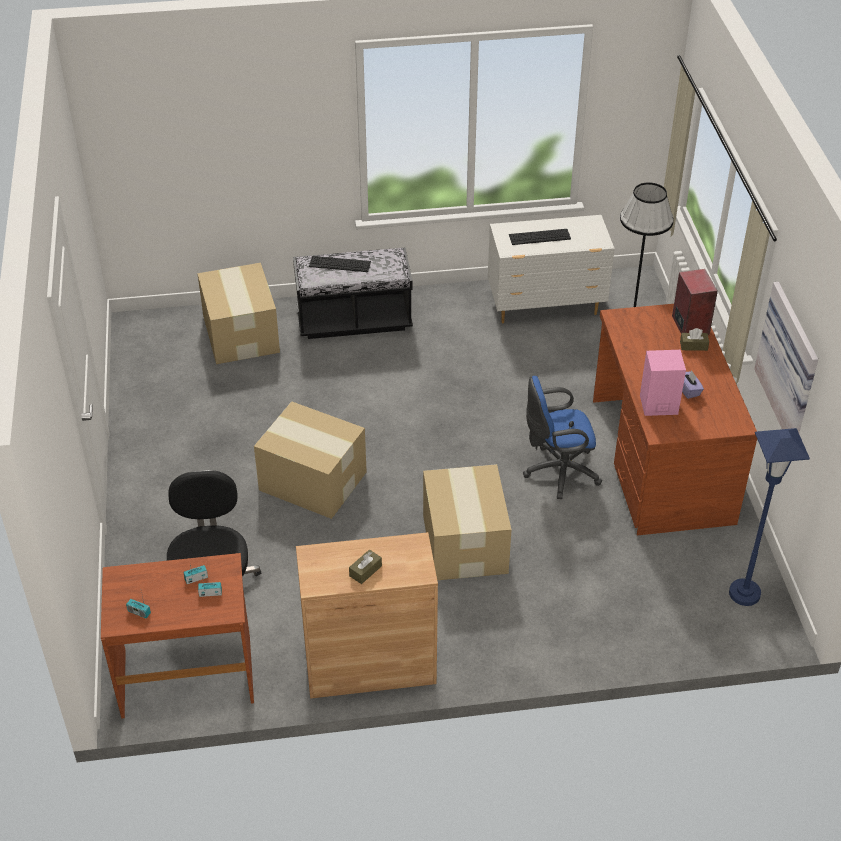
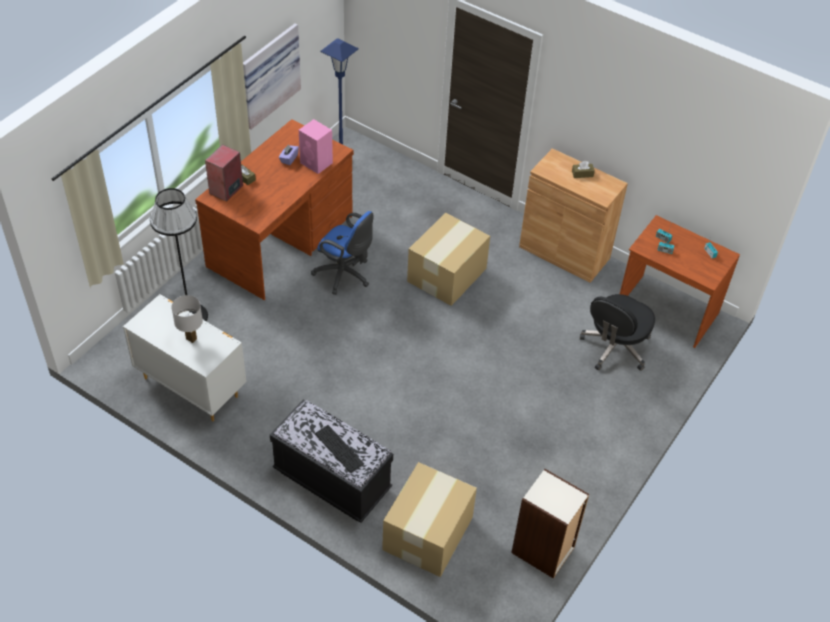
camera: 140 degrees left, 5 degrees up
(136, 378) = (543, 550): none -> bookcase
(313, 482) = (494, 371): cardboard box -> none
(539, 237) = (191, 339): keyboard -> white table lamp

